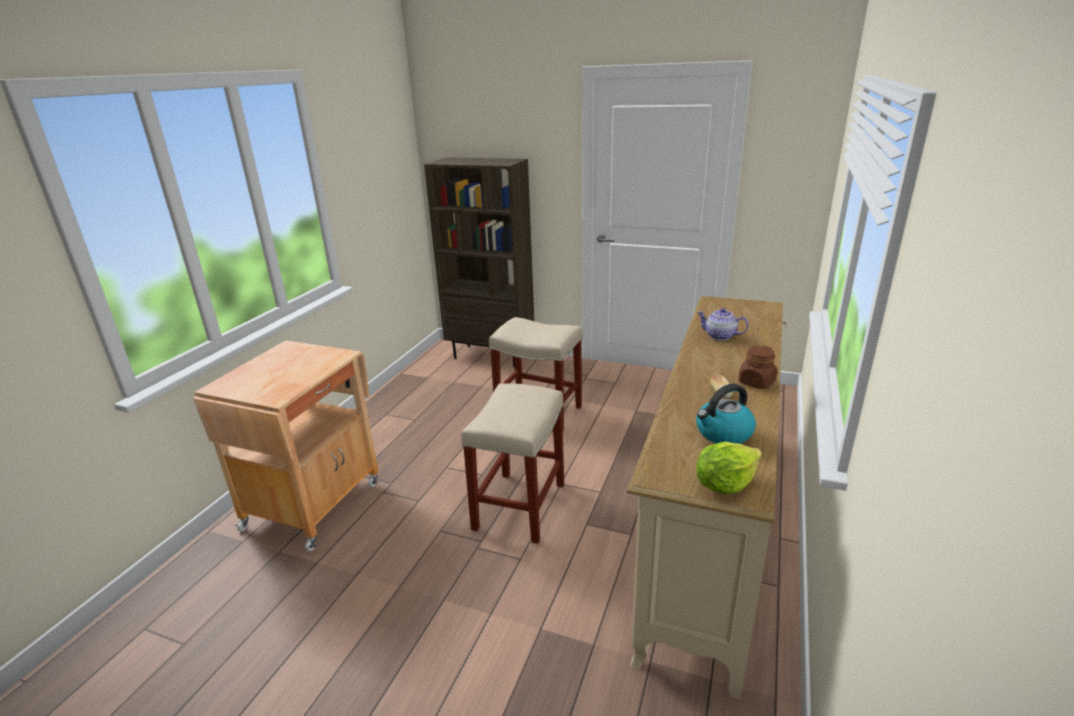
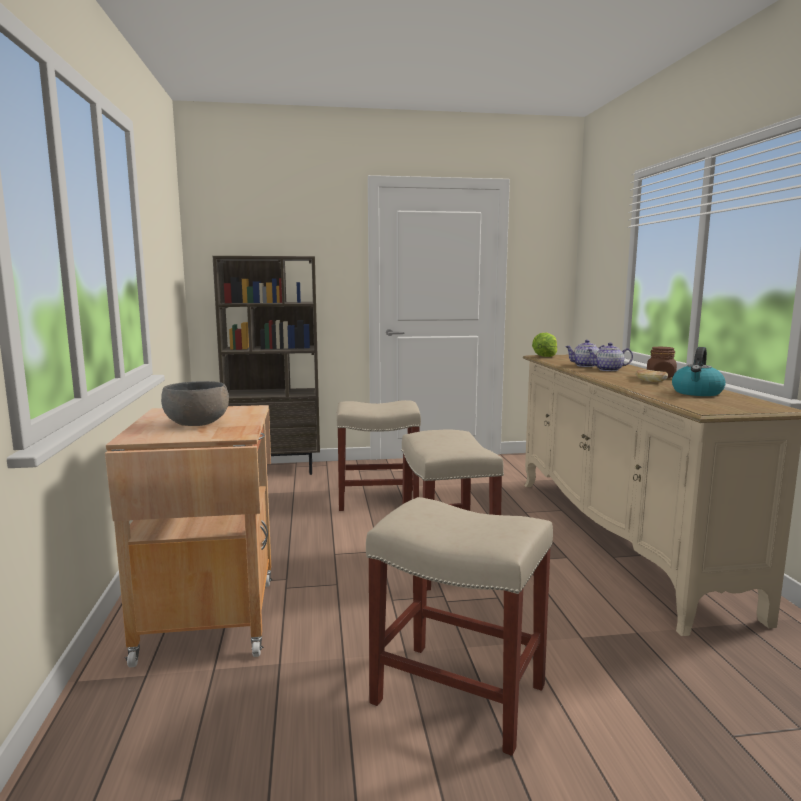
camera: 30 degrees left, 15 degrees down
(277, 373) = (197, 423): none -> grey bowl
(393, 640) = (456, 693): none -> beige stool
(724, 484) = (753, 407): lettuce -> lettuce (545, 356)
(727, 352) = (609, 370): none -> teapot

